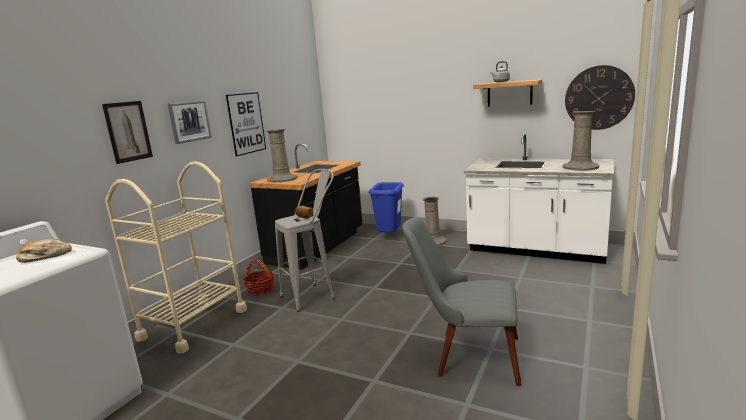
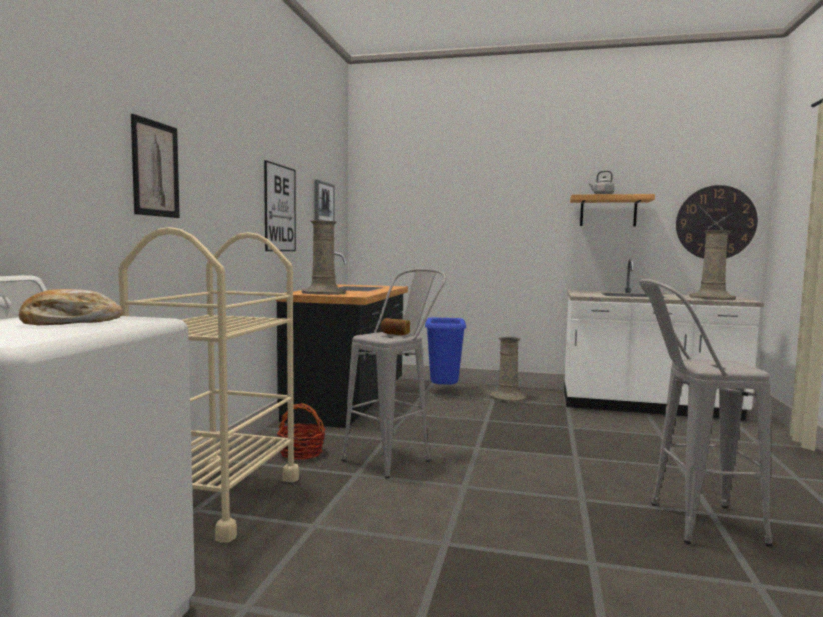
camera: 15 degrees left, 10 degrees down
(189, 121) = (224, 181): picture -> picture (323, 202)
(465, 355) = (689, 523): grey chair -> grey stool

